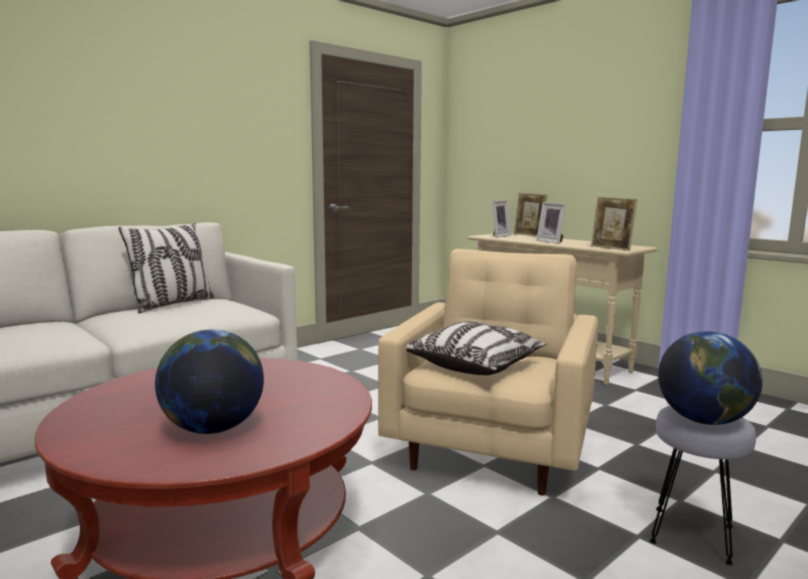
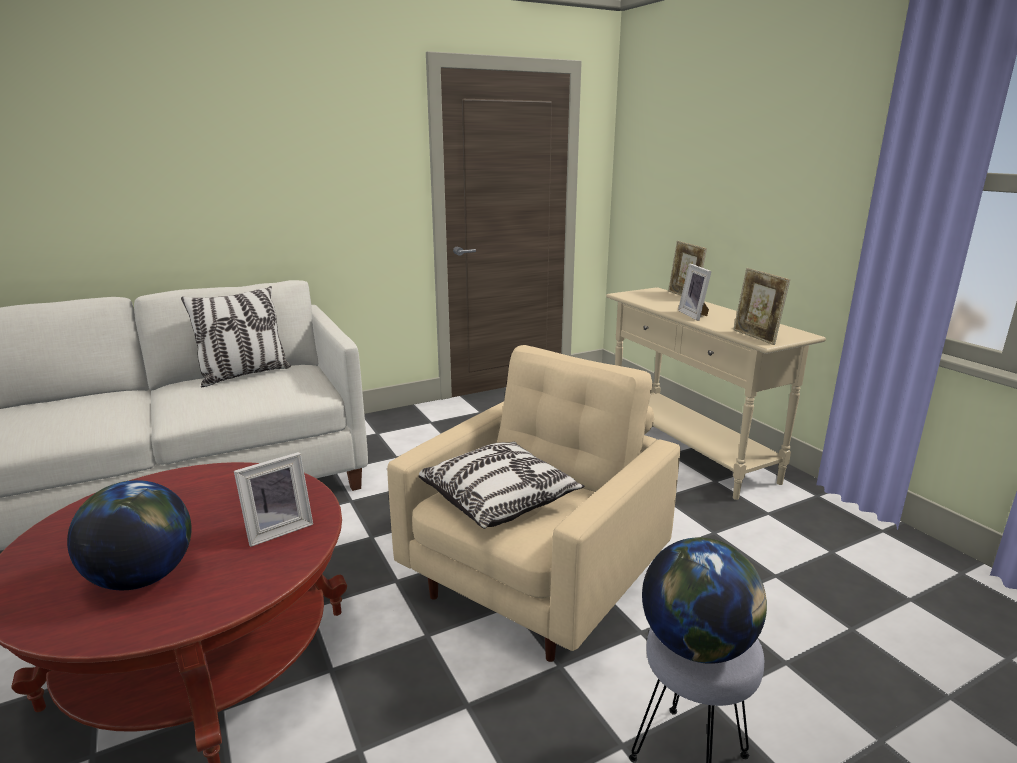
camera: 15 degrees right, 10 degrees up
(498, 236) = (642, 296): picture frame -> picture frame (278, 529)

